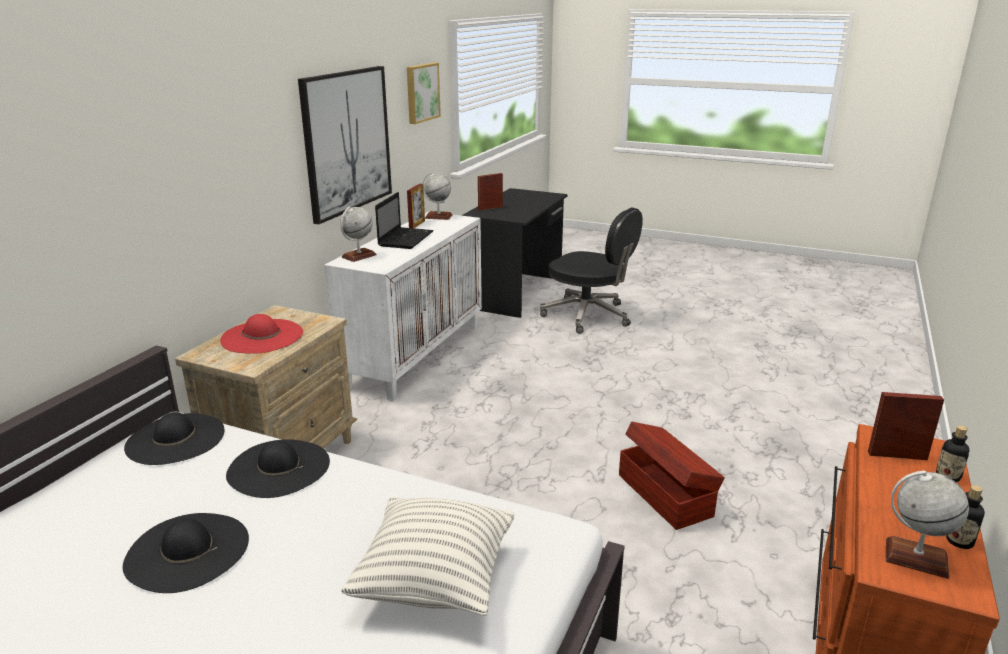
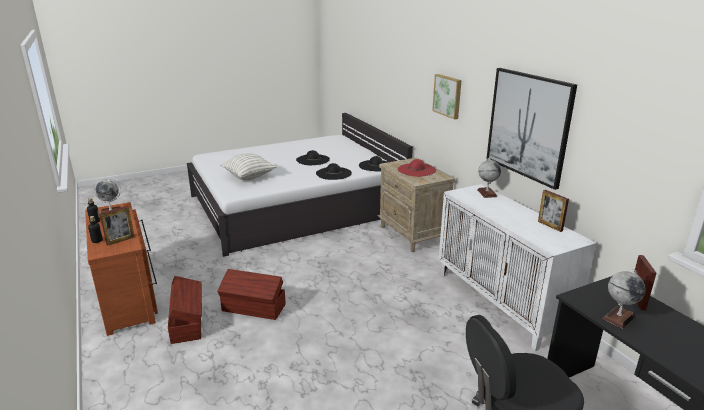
camera: 130 degrees right, 0 degrees up
(406, 239) = (512, 213): laptop -> none
(421, 92) = (636, 133): picture -> picture (448, 96)
(438, 216) = (570, 240): globe -> globe (618, 318)
(776, 529) = (187, 322): none -> brown storage box

